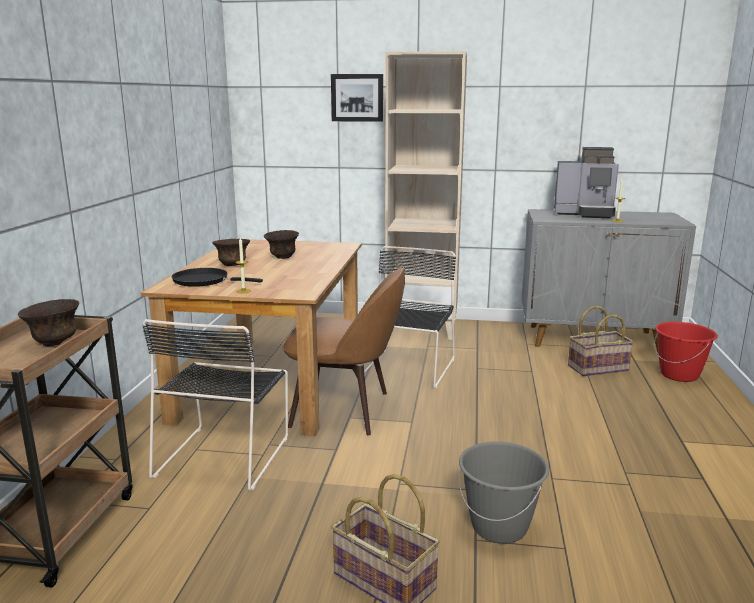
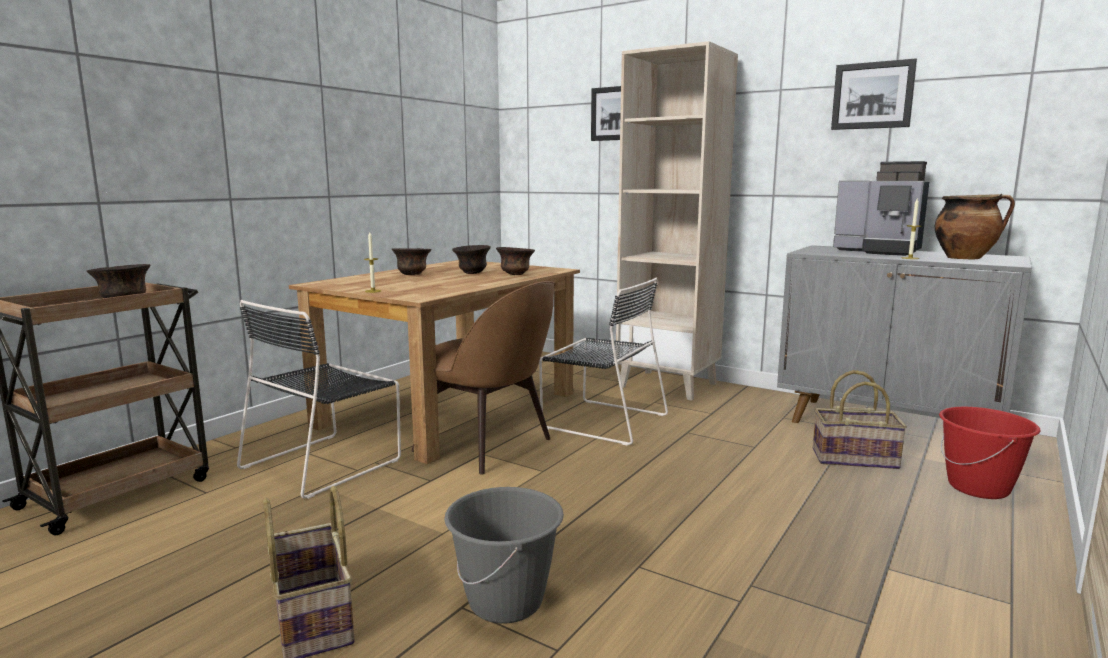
camera: 25 degrees right, 5 degrees down
(204, 281) = (359, 282): black frying pan -> none
(323, 255) = (515, 275): none -> brown bowl
(407, 369) = (601, 420): black chair -> black chair turned 75 degrees clockwise
(570, 95) = (873, 95): none -> picture
(647, 218) = (966, 258): none -> cooking pot

